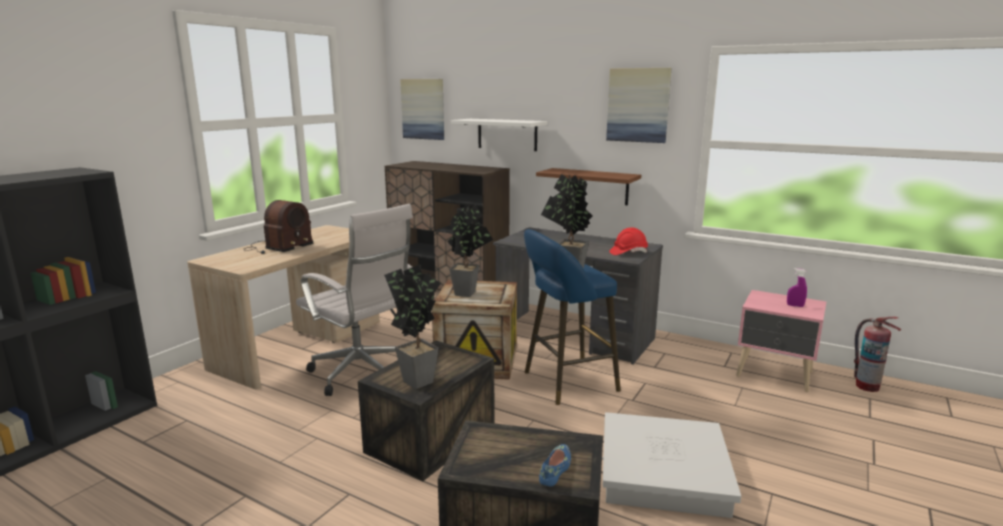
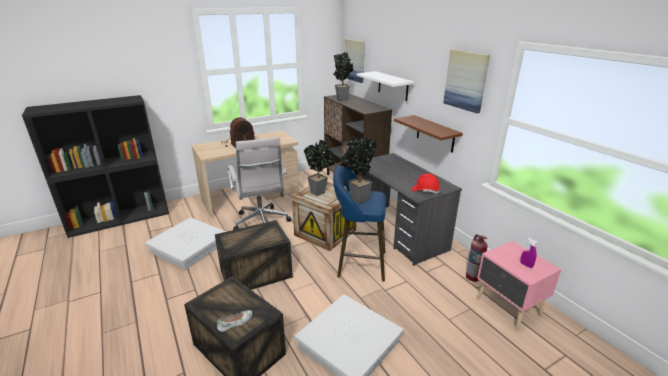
camera: 30 degrees right, 10 degrees up
(263, 440) = (189, 247): none -> white storage box
(417, 379) = (240, 242): potted plant -> potted plant (342, 99)
(556, 469) = (235, 323): blue shoe -> white shoe
(867, 386) = (577, 345): fire extinguisher -> fire extinguisher (473, 276)

